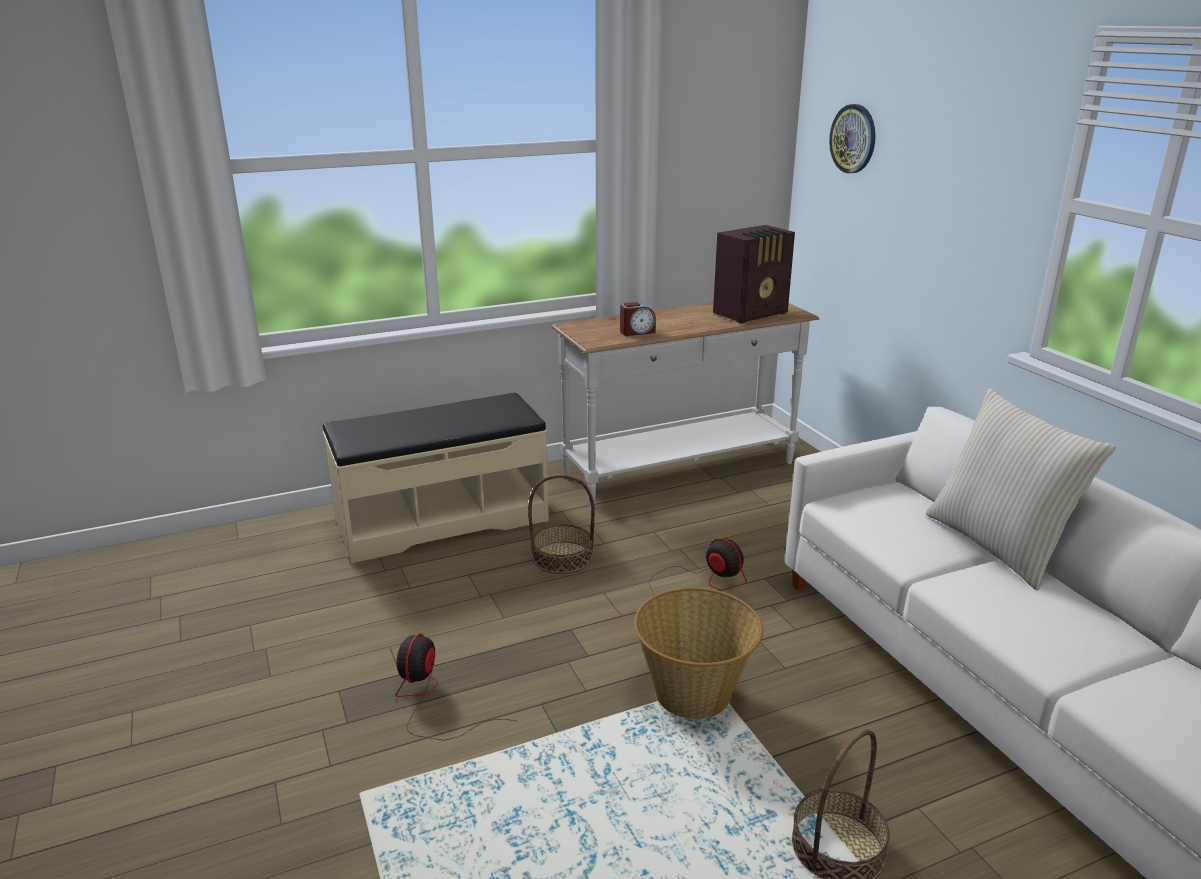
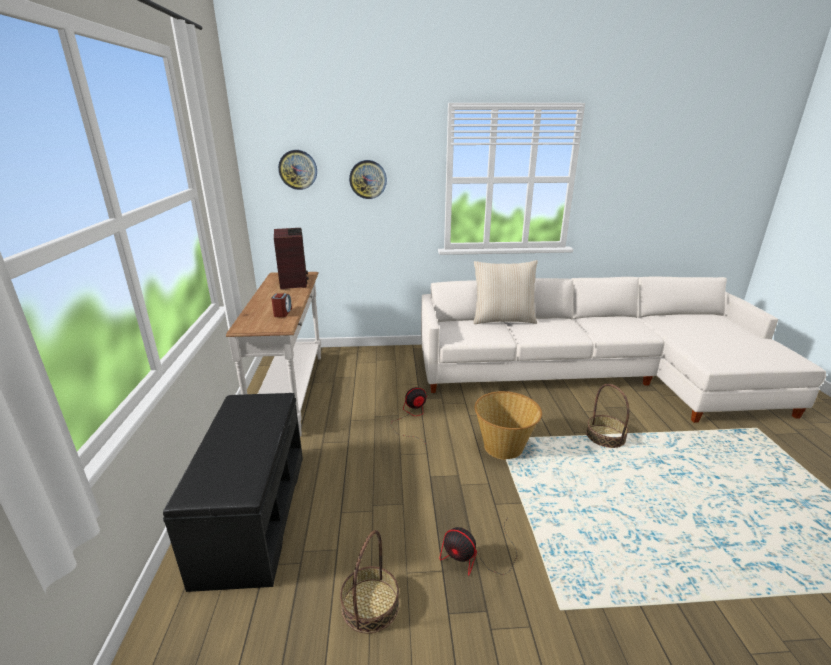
camera: 70 degrees left, 0 degrees up
(441, 520) = (252, 514): beige bench -> black bench
(562, 557) = (352, 462): basket -> basket (370, 605)
(936, 173) = (368, 179): none -> wall clock

